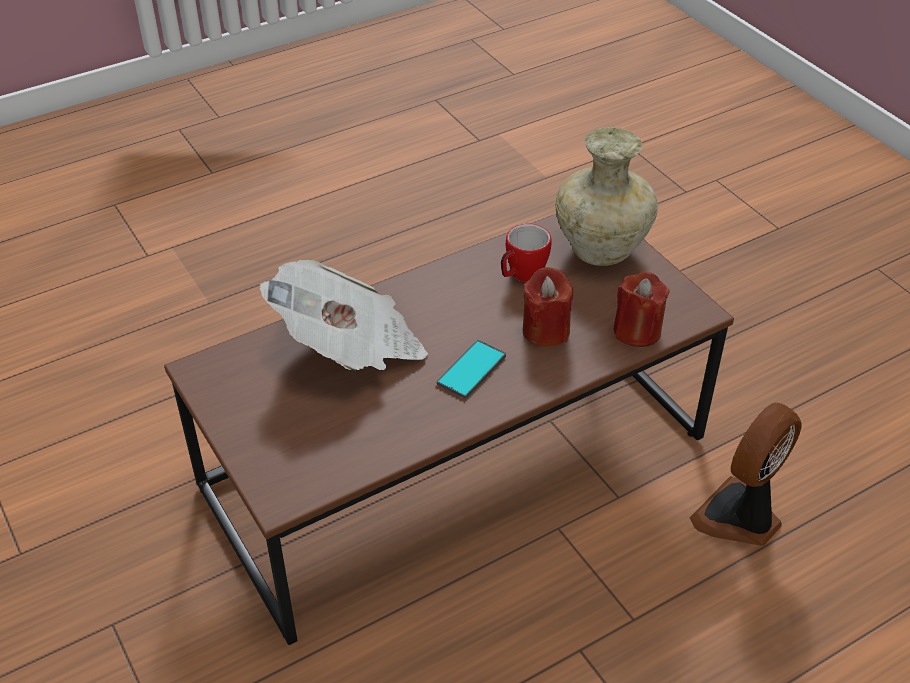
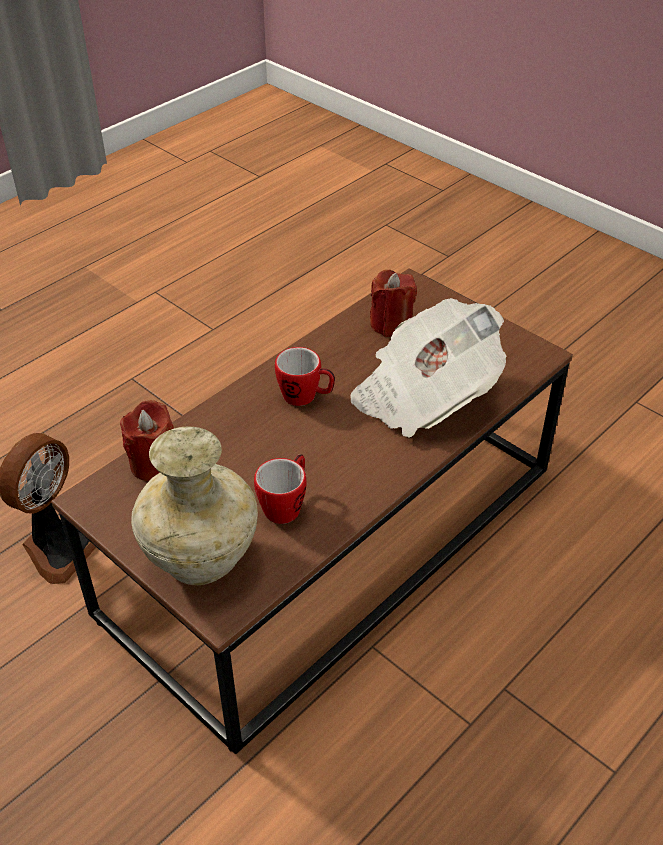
camera: 165 degrees right, 0 degrees up
(471, 370) = (306, 397): phone -> mug
(545, 330) = (246, 447): red candle -> red candle (391, 324)

